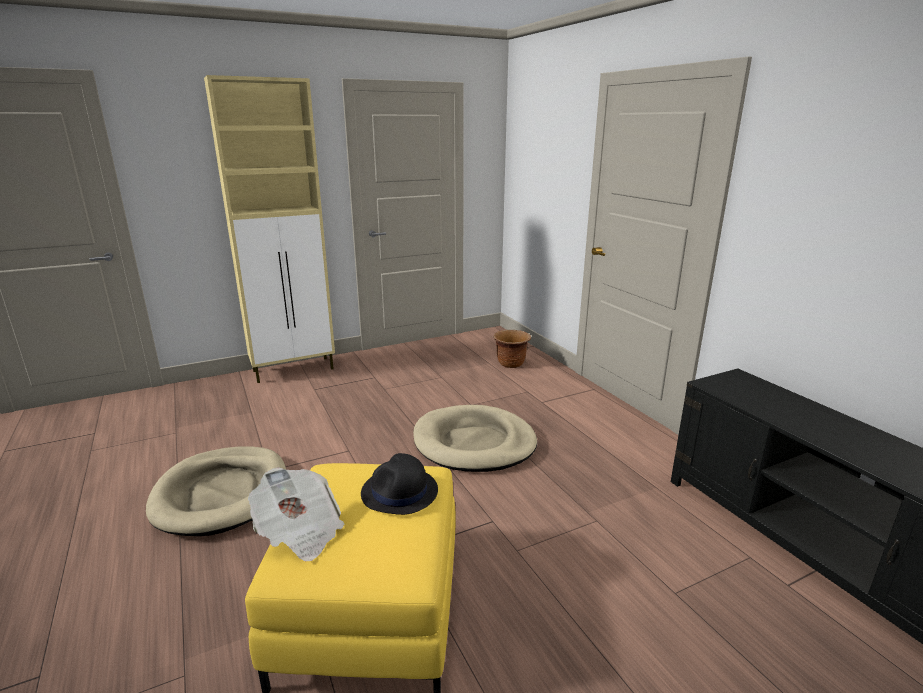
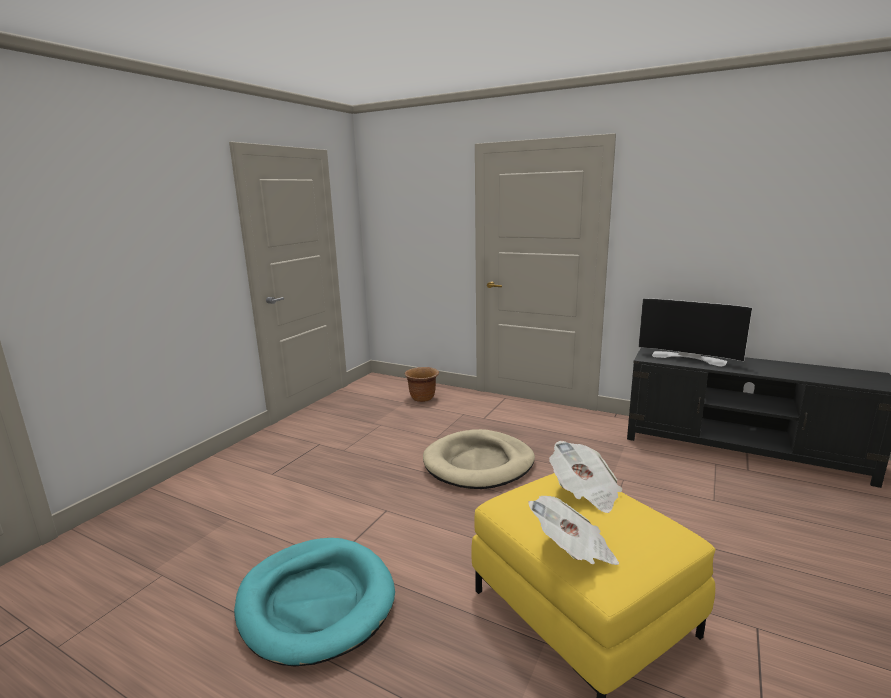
camera: 35 degrees left, 5 degrees down
(222, 494) = (316, 602): beige dog bed -> turquoise dog bed
(294, 370) = (221, 464): beige cabinet -> none
(399, 492) = (585, 492): black hat -> newspaper
(775, 400) = (689, 357): none -> television

